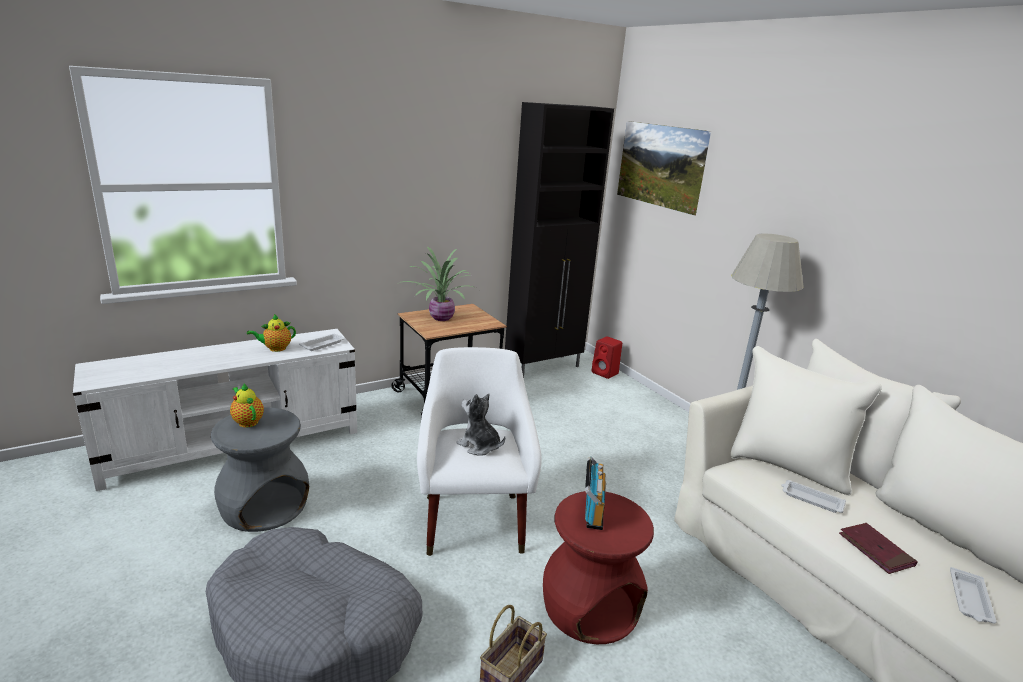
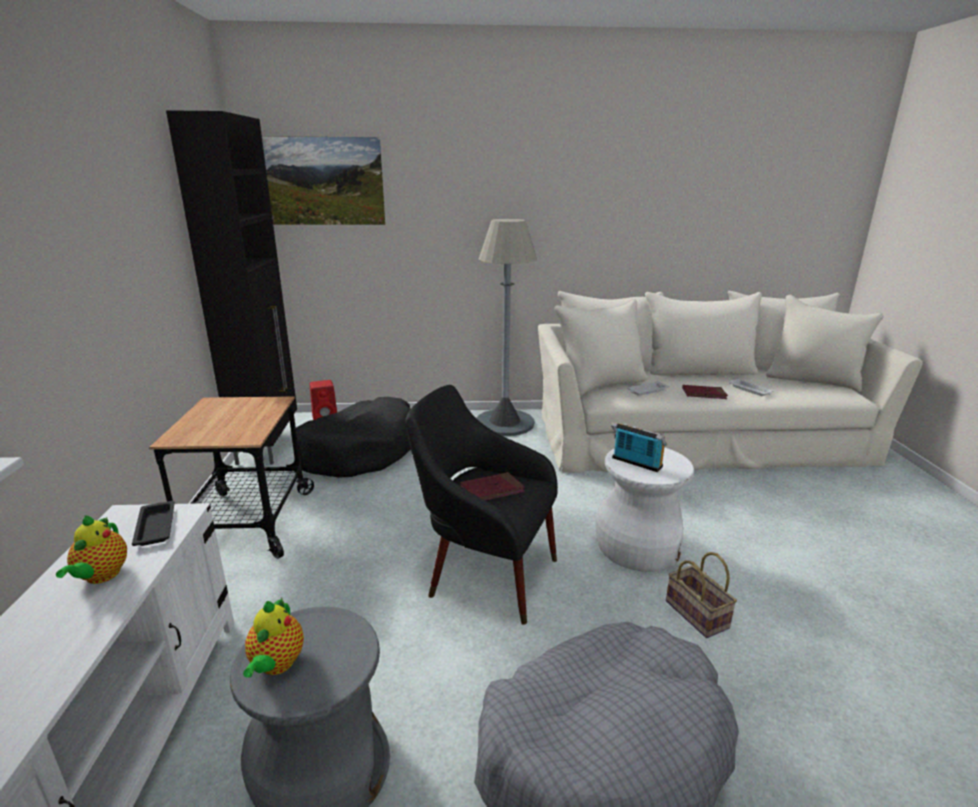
camera: 60 degrees left, 0 degrees up
(247, 421) = (276, 665): teapot -> teapot turned 75 degrees counterclockwise
(323, 344) = (156, 526): white tray -> black tray
(440, 318) = (214, 424): potted plant -> none
(473, 517) = (485, 573): white armchair -> black armchair
(479, 446) = (492, 490): plush toy -> red book
(577, 404) = (359, 451): none -> black dog bed
(590, 606) = (637, 546): red stool -> white stool

